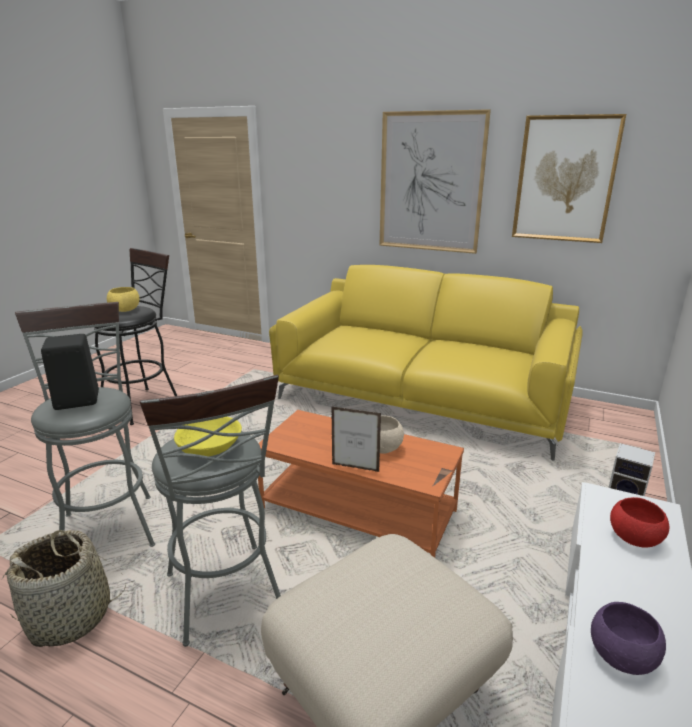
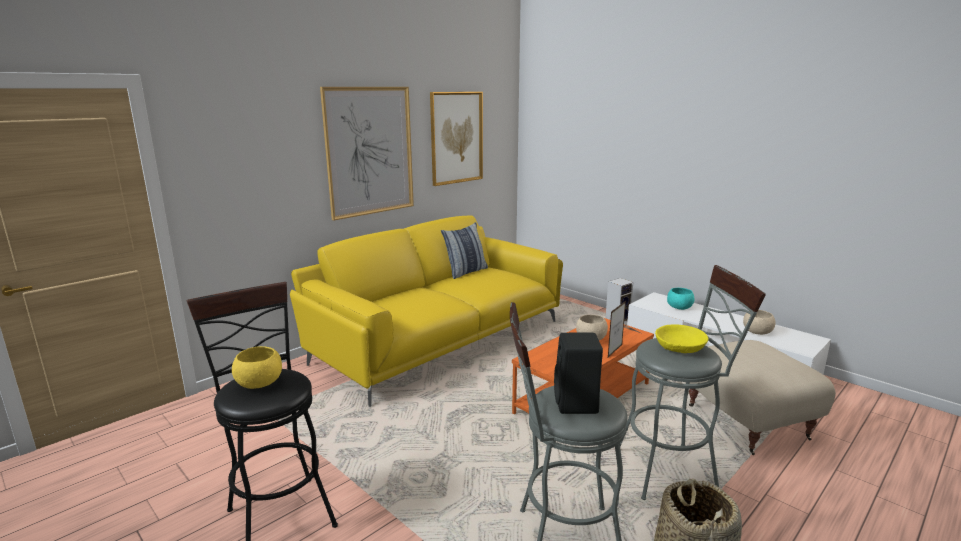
camera: 70 degrees left, 5 degrees down
(486, 345) = (466, 272): none -> pillow
(622, 656) = (757, 332): purple bowl -> beige bowl
(634, 537) = (679, 307): red bowl -> turquoise bowl

